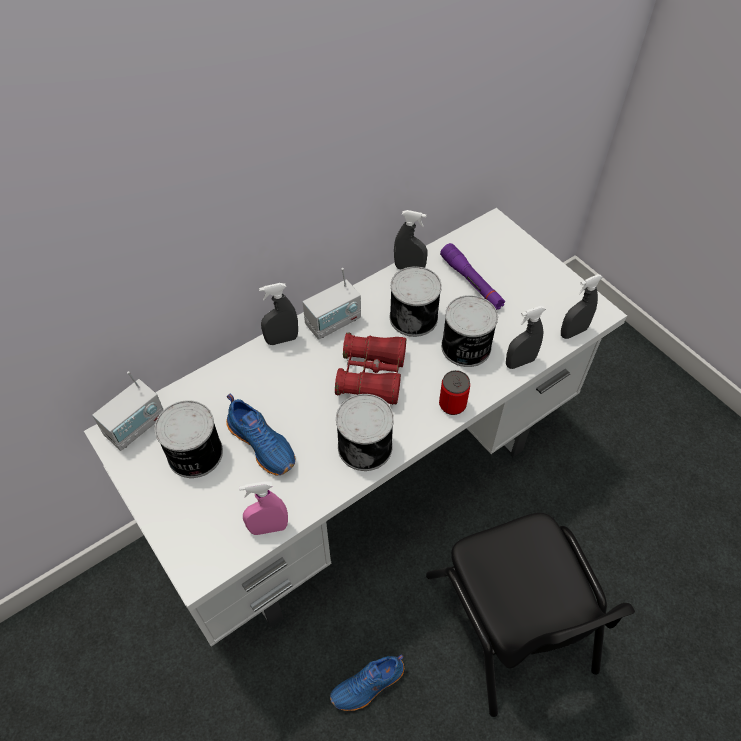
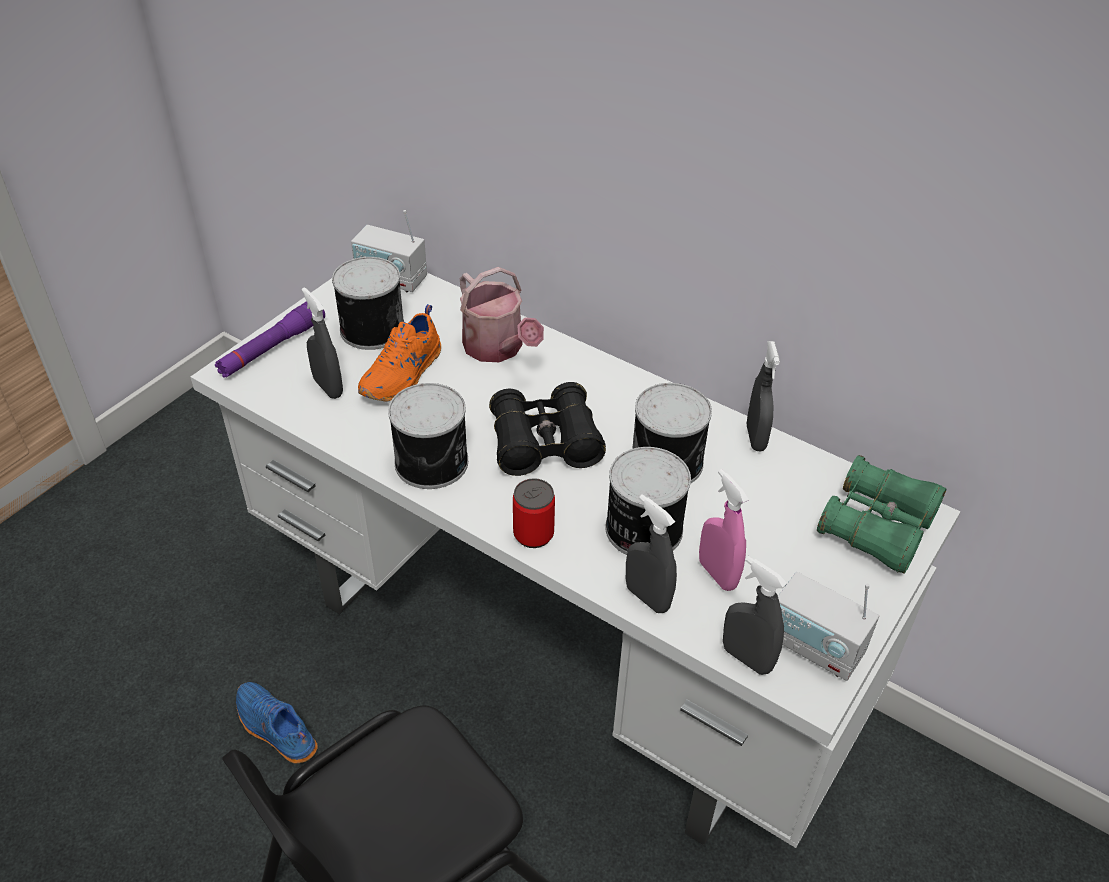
camera: 70 degrees right, 10 degrees down
(261, 377) = (497, 349): none -> watering can
(263, 443) = (404, 375): blue shoe -> orange shoe
(268, 528) = (294, 409): pink spray bottle -> pink spray bottle (717, 574)
(282, 339) = (562, 350): grey spray bottle -> grey spray bottle (328, 387)
(333, 322) = (614, 387): radio -> radio (814, 647)
(372, 375) = (545, 443): red binoculars -> black binoculars
(471, 282) = (773, 511): purple flashlight -> purple flashlight (272, 348)
(497, 244) = (877, 527): none -> green binoculars

